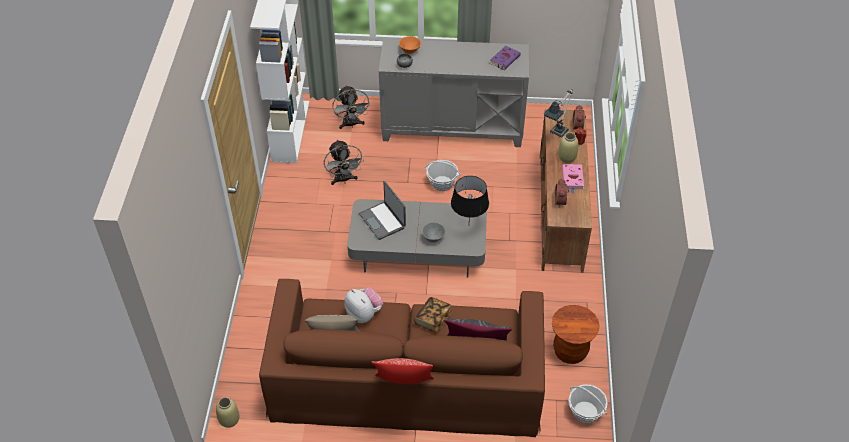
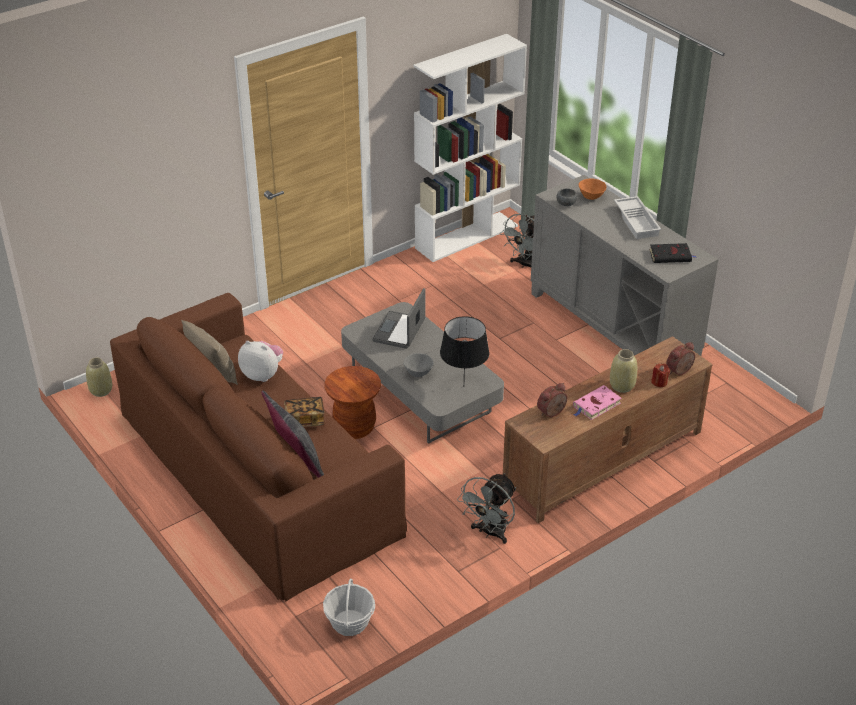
camera: 50 degrees right, 10 degrees down
(343, 180) = (449, 299): grey fan -> grey fan (490, 533)
(364, 314) = (262, 374): plush toy -> plush toy turned 75 degrees counterclockwise
(403, 384) = (184, 426): pillow -> none
(442, 183) = (528, 360): basket -> none
(457, 49) = (637, 221): none -> white tray
(505, 59) = (671, 256): purple book -> black book
(557, 133) = (647, 362): table lamp -> none
(570, 351) = (417, 569): brown stool -> brown stool (354, 427)

